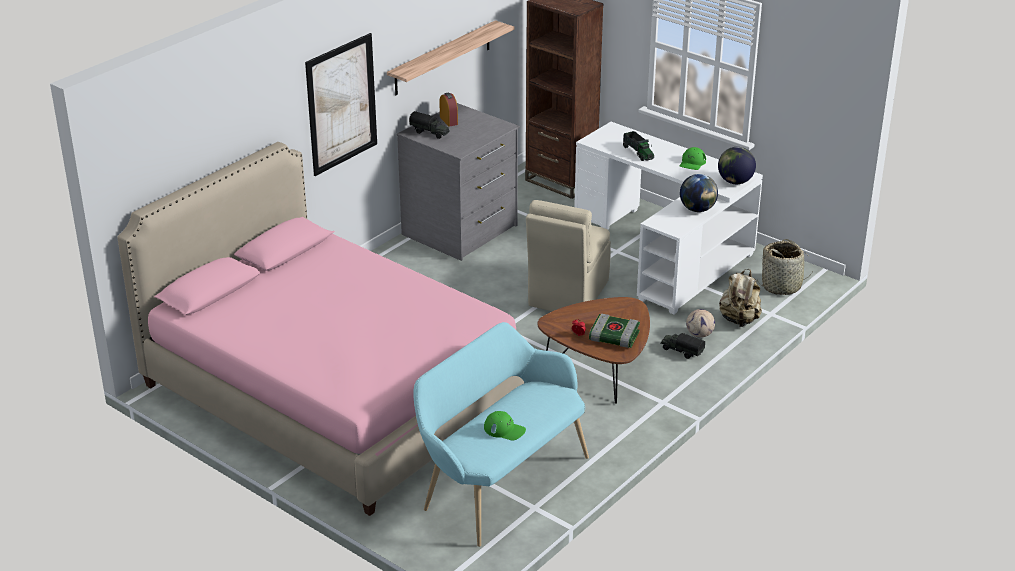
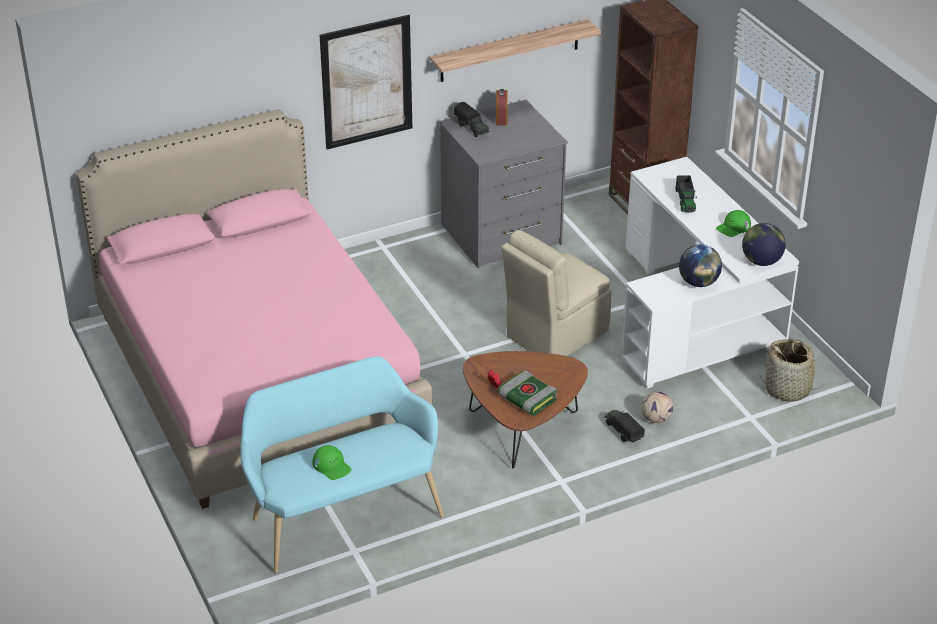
camera: 25 degrees right, 5 degrees up
(739, 320) = (711, 415): beige backpack -> none

